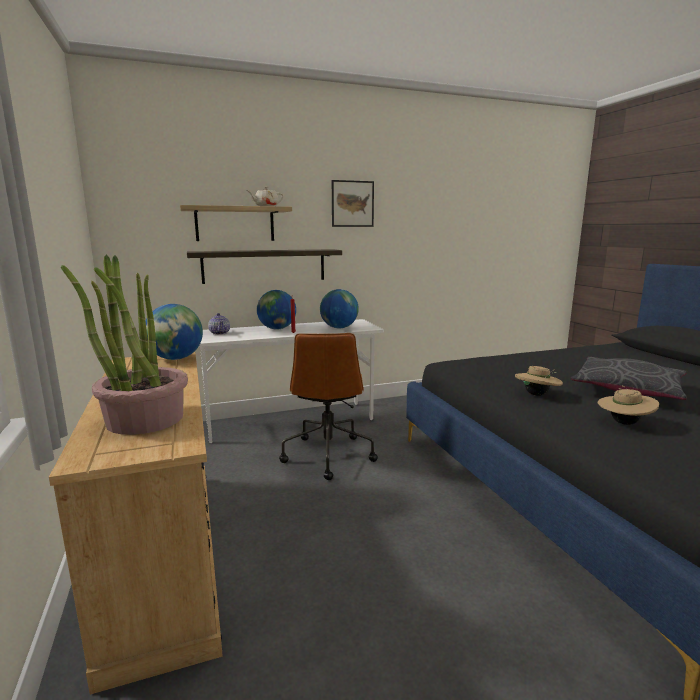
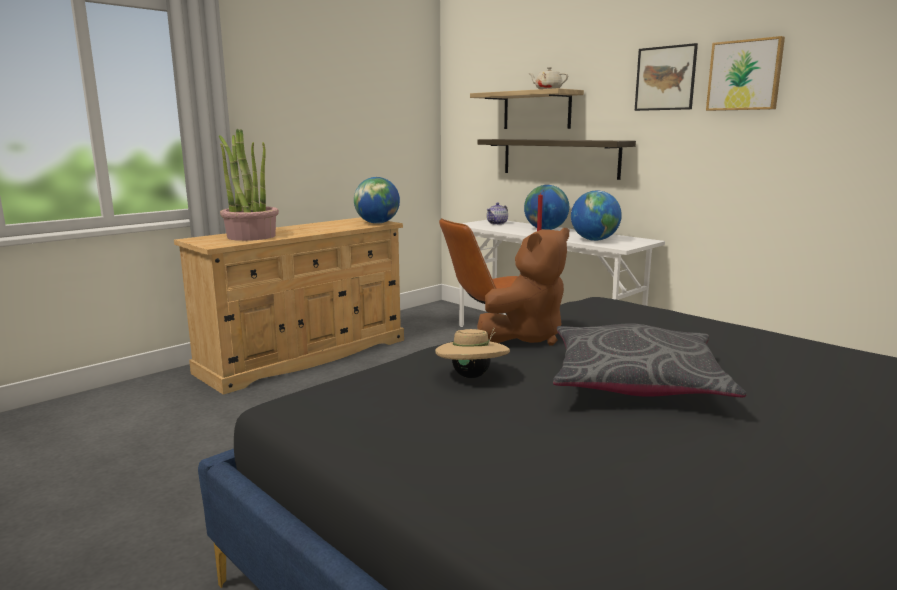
camera: 65 degrees right, 0 degrees up
(403, 206) = (745, 75): none -> picture
(536, 395) = (526, 337): beige hat -> brown plush toy

